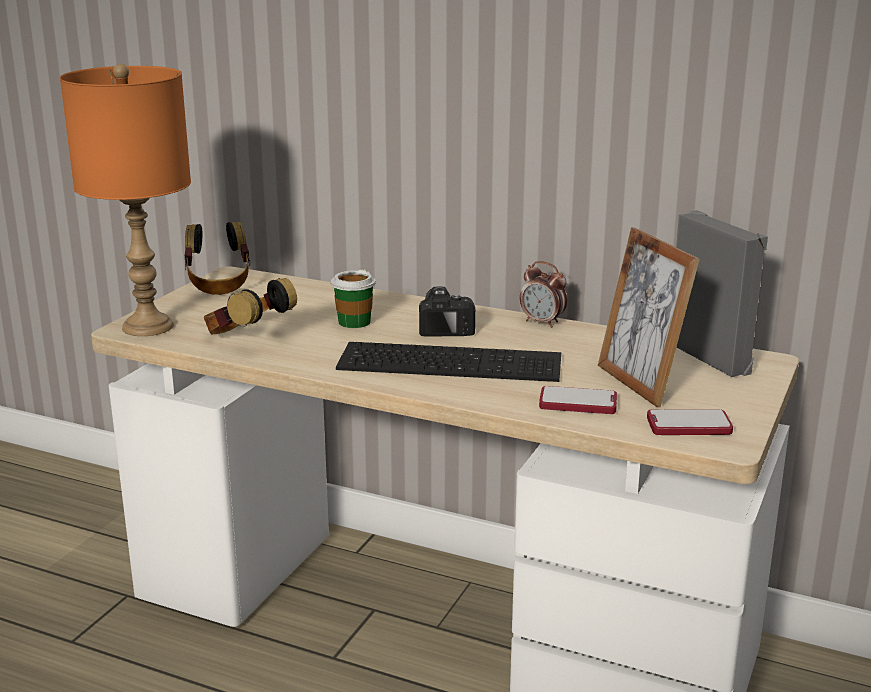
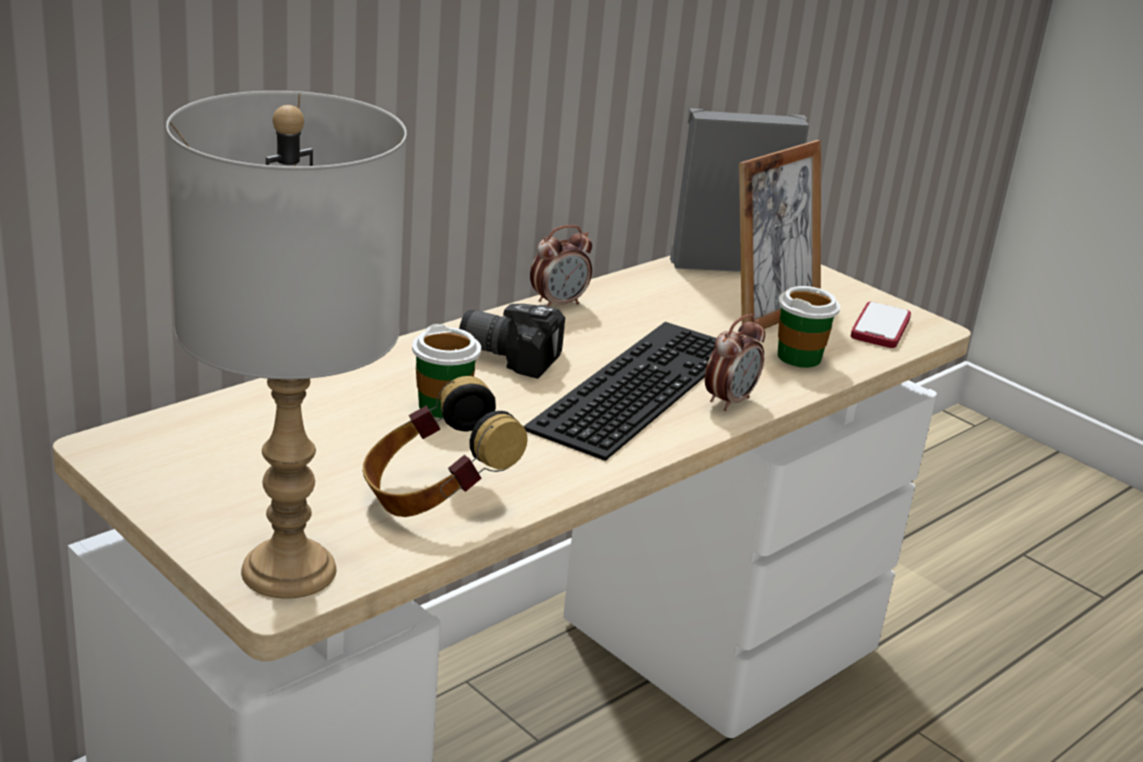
camera: 70 degrees left, 5 degrees up
(147, 327) = (290, 571): orange table lamp -> grey table lamp
(219, 285) = (152, 467): headphones -> none
(467, 390) = (729, 401): none -> alarm clock
(578, 403) = (799, 357): phone -> cup
(640, 383) = (768, 314): picture frame -> picture frame turned 45 degrees counterclockwise

